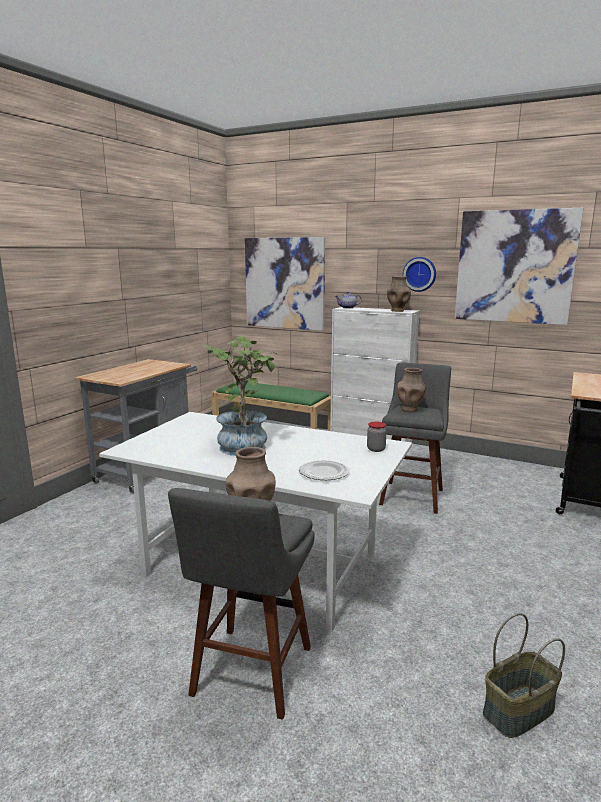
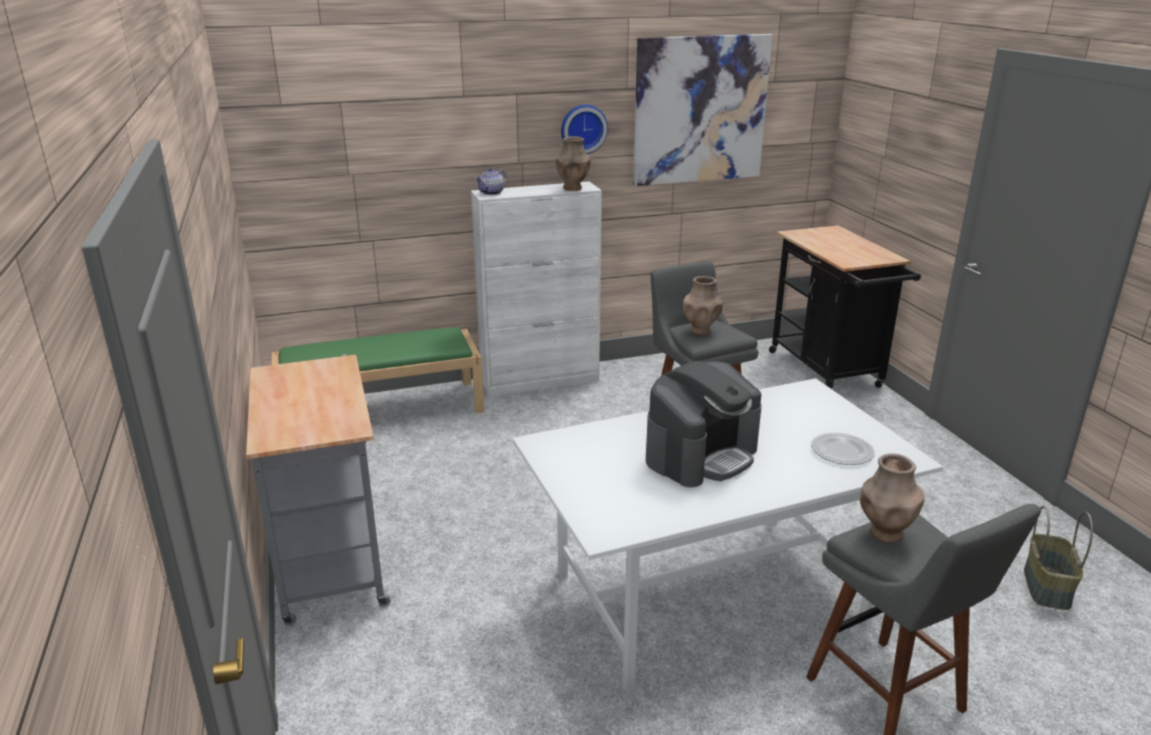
camera: 45 degrees left, 10 degrees up
(245, 444) = (701, 455): potted plant -> coffee machine
(284, 283) = (355, 163): picture -> none
(376, 449) = (813, 401): jar -> none

